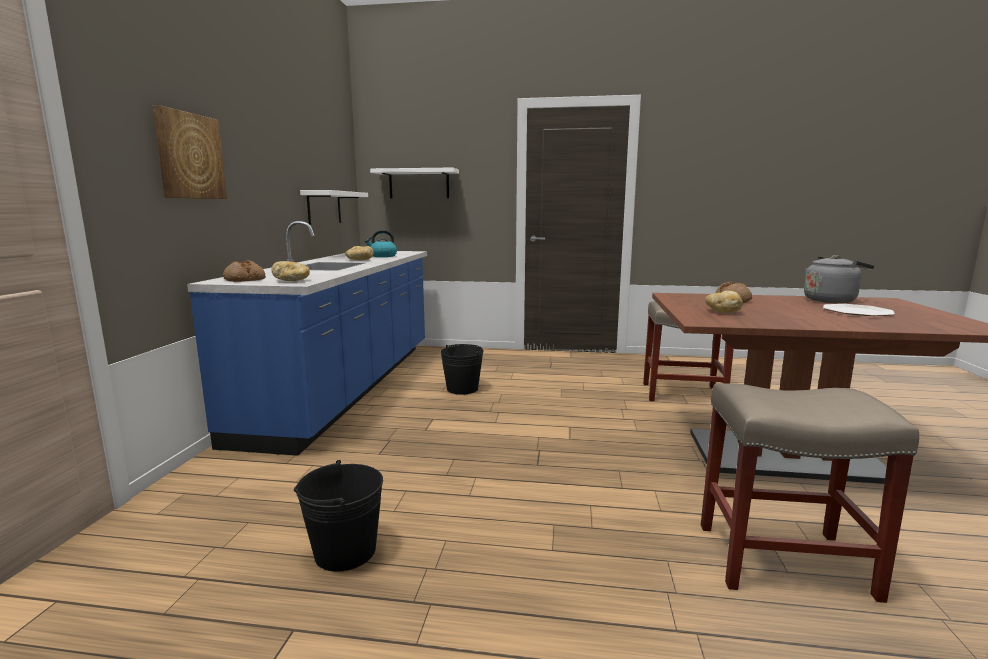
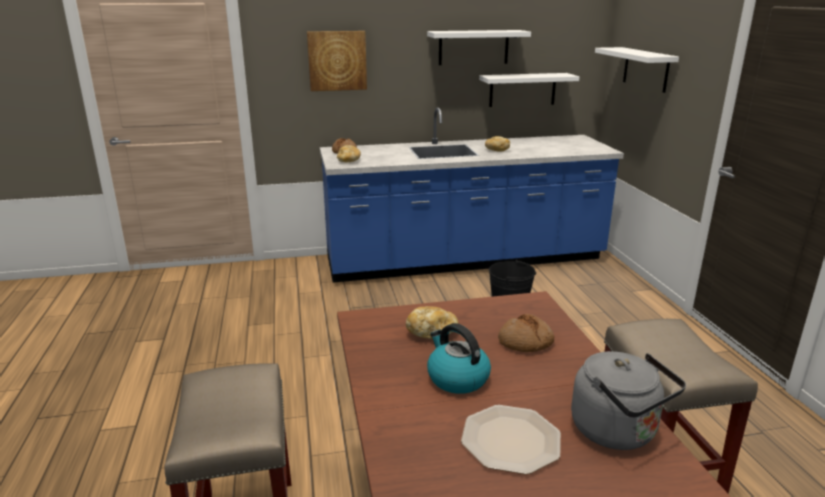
camera: 70 degrees right, 10 degrees up
(293, 159) = (473, 47): none -> white shelf
(345, 551) = (227, 332): black bucket -> none
(382, 256) = (541, 150): kettle -> kettle (457, 378)

